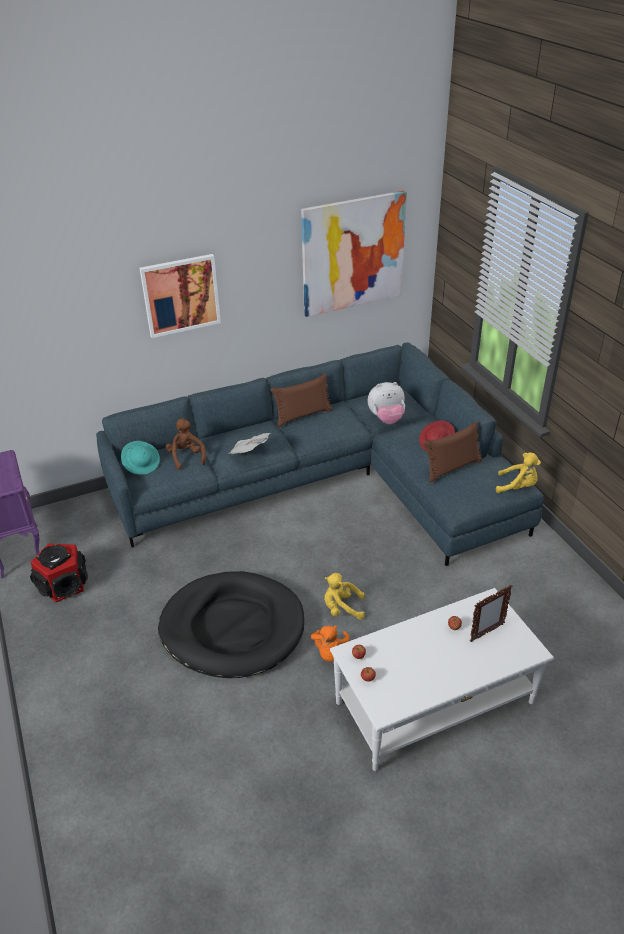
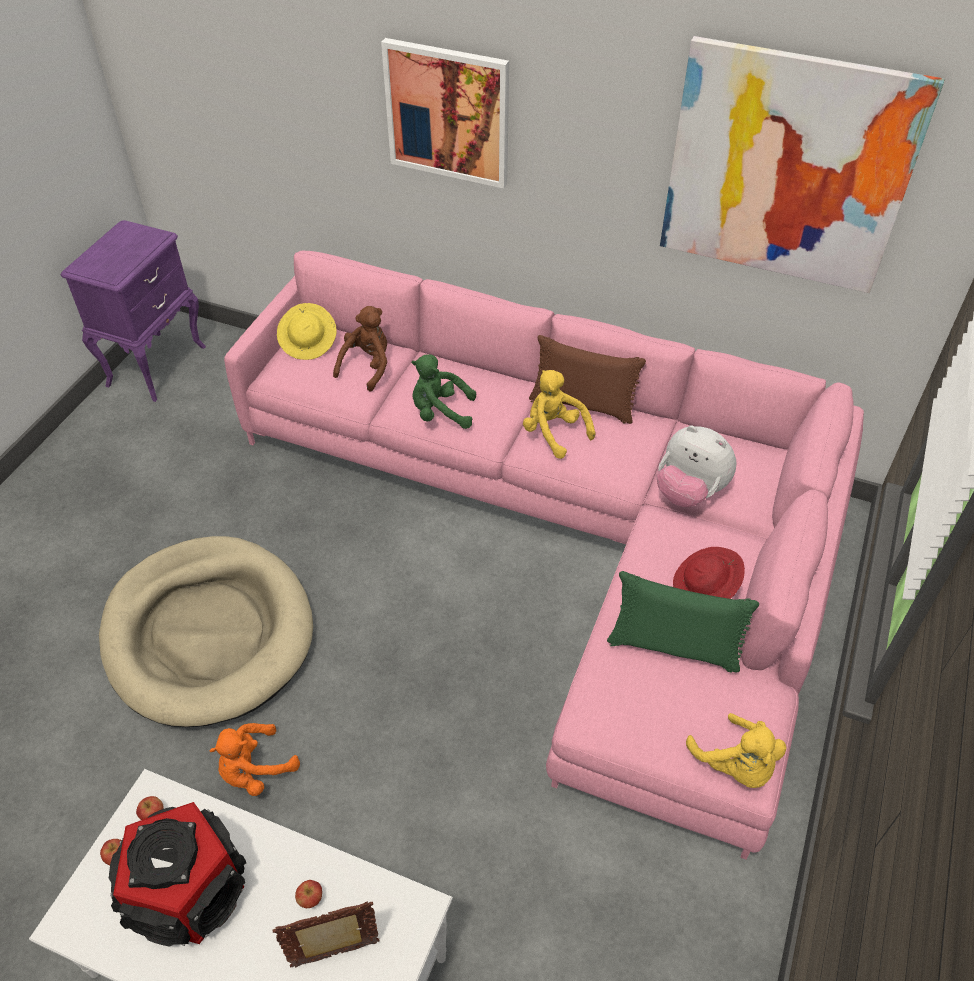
camera: 45 degrees right, 10 degrees up
(64, 585) = (141, 439): speaker -> speaker (190, 892)
(142, 464) = (309, 343): turquoise hat -> yellow hat
(232, 628) = (208, 633): black dog bed -> beige dog bed
(249, 452) = (440, 412): newspaper -> green plush toy
(331, 482) = (569, 532): blue sofa -> pink sofa
(342, 608) = (346, 721): yellow plush toy -> yellow plush toy (554, 433)
(451, 468) = (674, 646): brown pillow -> green pillow
(486, 632) = (336, 954): picture frame -> picture frame turned 150 degrees clockwise

